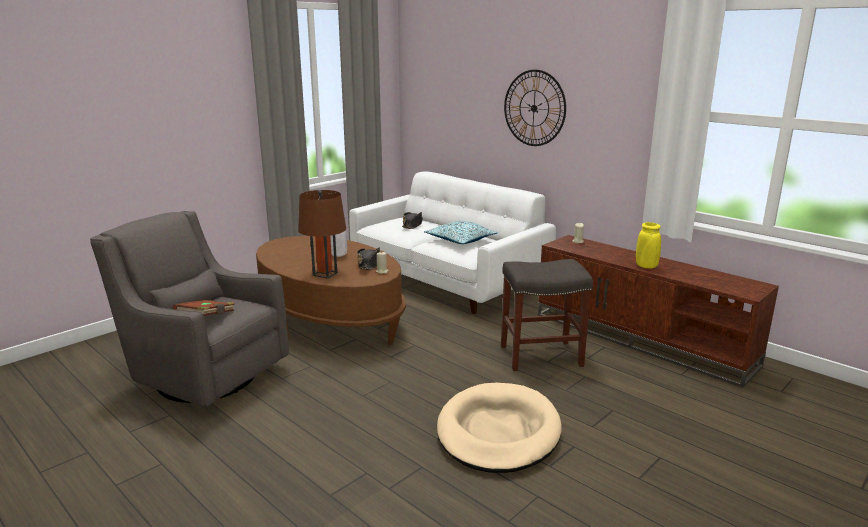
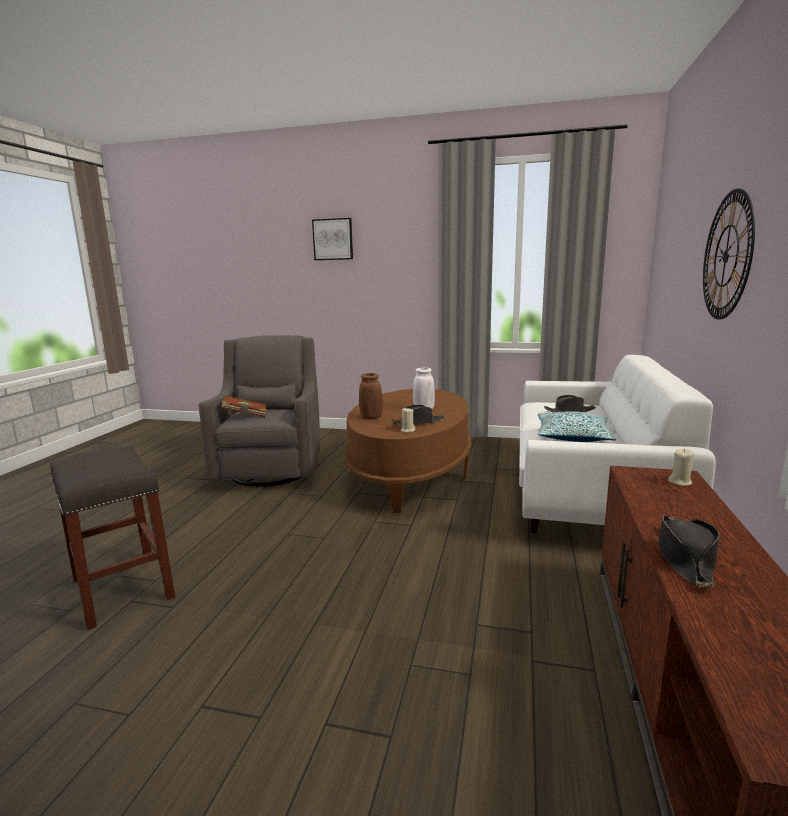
camera: 60 degrees right, 5 degrees down
(122, 84) = (333, 239): none -> picture
(325, 274) = (371, 417): brown table lamp -> brown vase
(498, 432) = (263, 636): beige dog bed -> none
(542, 355) = (487, 614): grey stool -> grey stool (124, 589)
(646, 266) = (685, 557): yellow vase -> black hat

